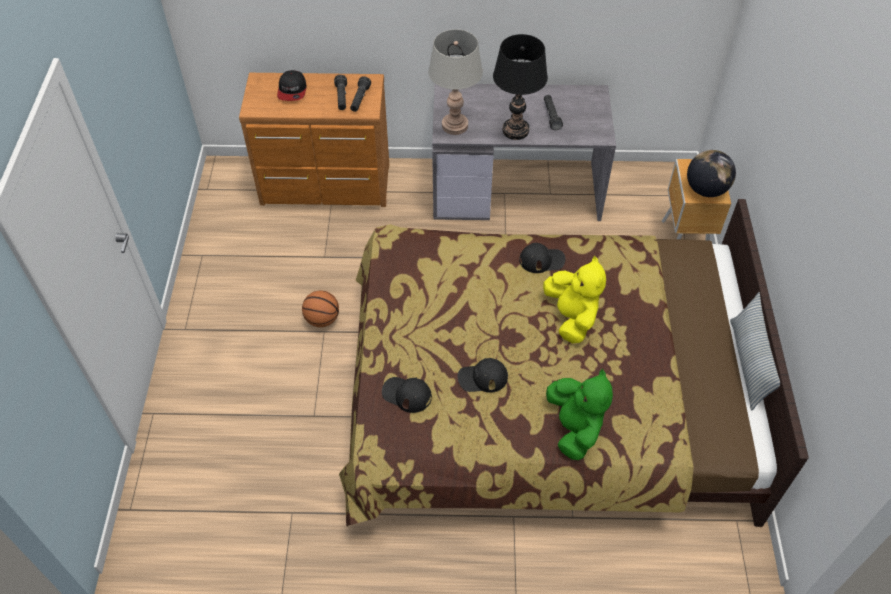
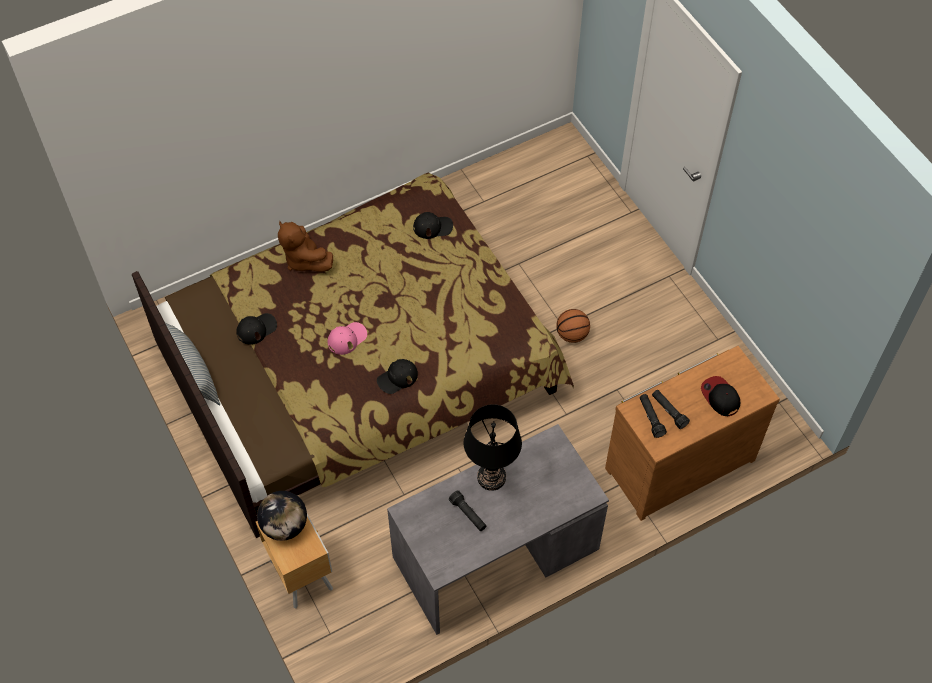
camera: 150 degrees right, 5 degrees up
(454, 126) = (551, 454): grey table lamp -> none
(482, 378) = (387, 262): black cap -> black cap (256, 329)
(571, 317) = (347, 338): yellow plush toy -> pink cap
(574, 428) = (304, 259): green plush toy -> brown plush toy

